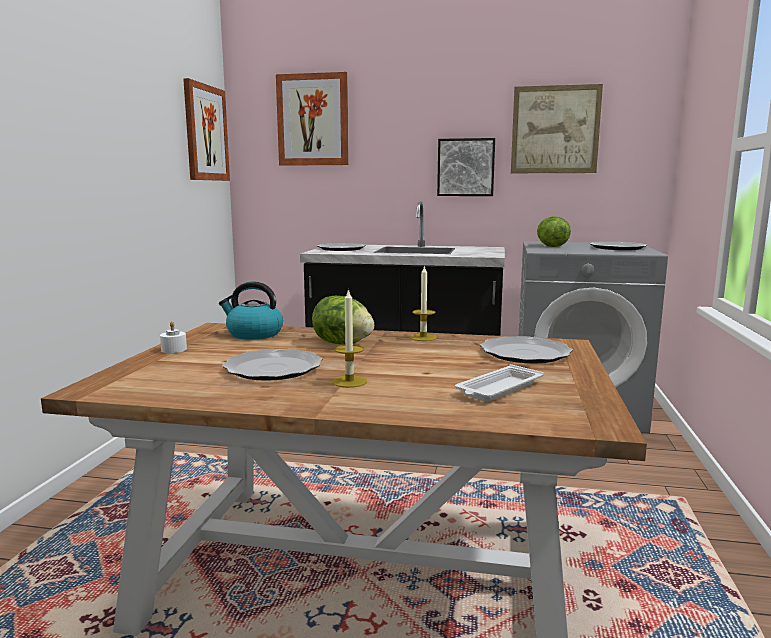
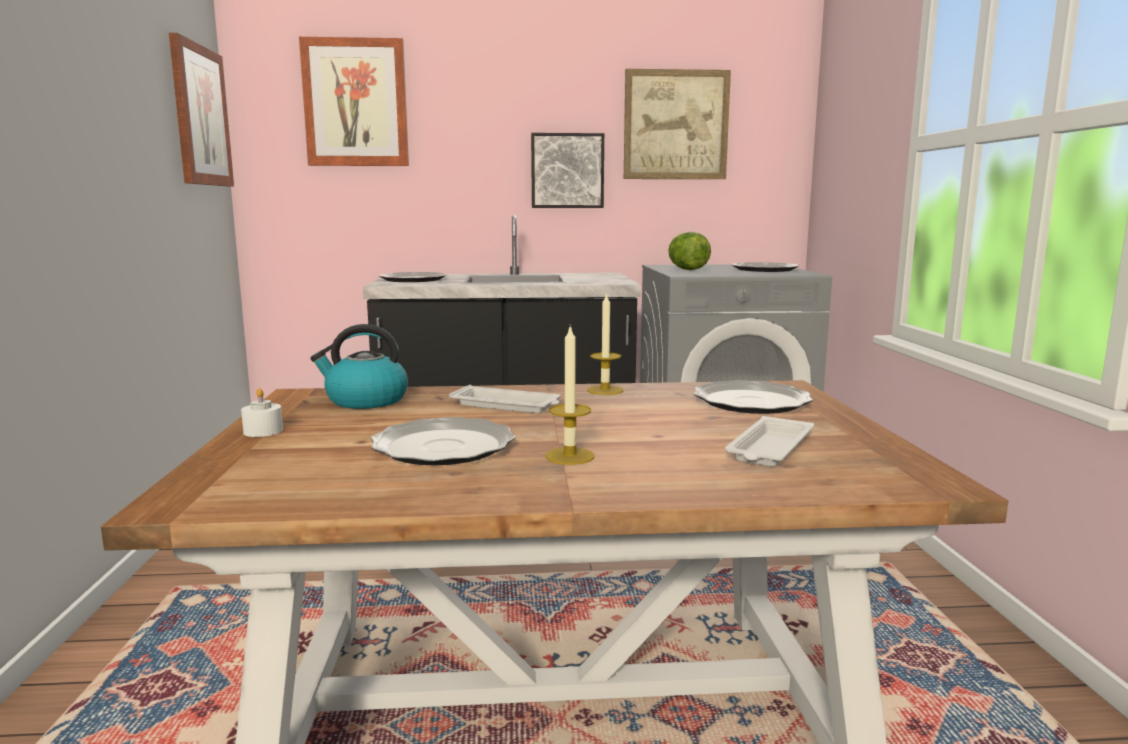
camera: 15 degrees left, 0 degrees up
(343, 344) = (507, 405): lettuce -> white tray

